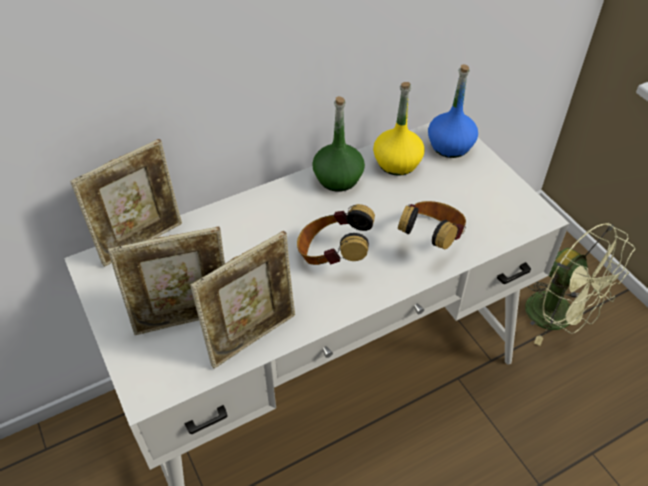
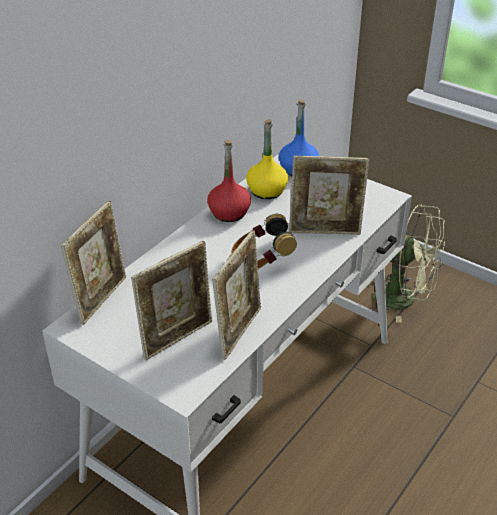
camera: 25 degrees left, 10 degrees down
(338, 178) = (229, 212): green bottle -> red bottle
(431, 238) = (325, 231): headphones -> picture frame

